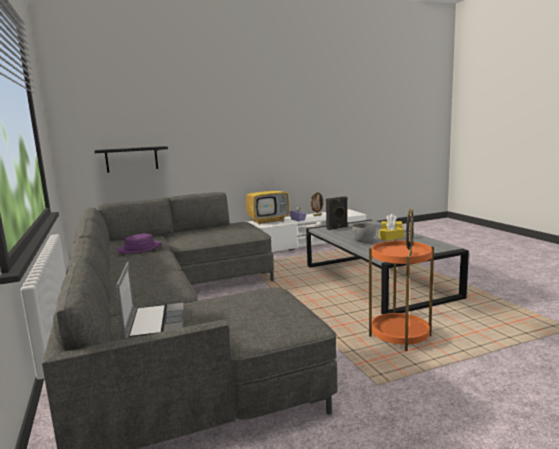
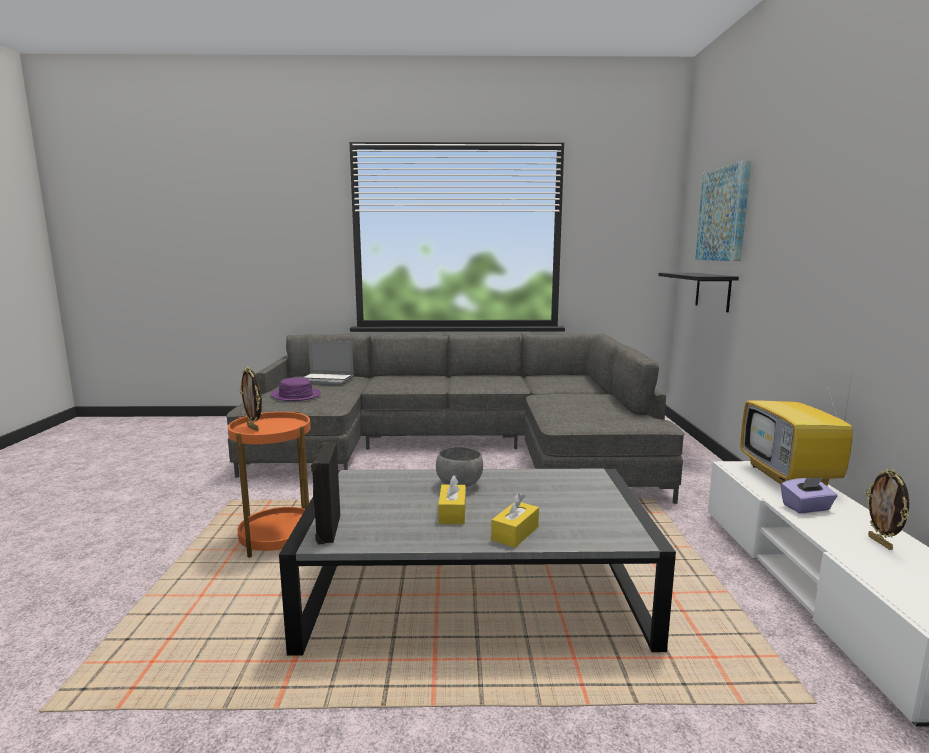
camera: 110 degrees right, 0 degrees up
(130, 108) = (723, 214): none -> picture
(140, 248) = (536, 381): purple hat -> purple hat (295, 395)
(337, 228) = (588, 490): black speaker -> black speaker (327, 529)

